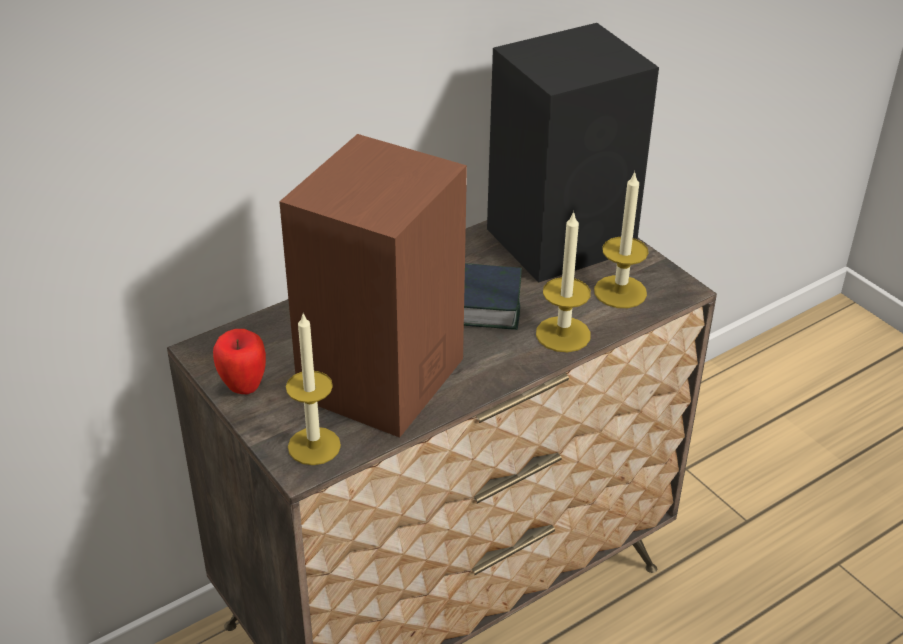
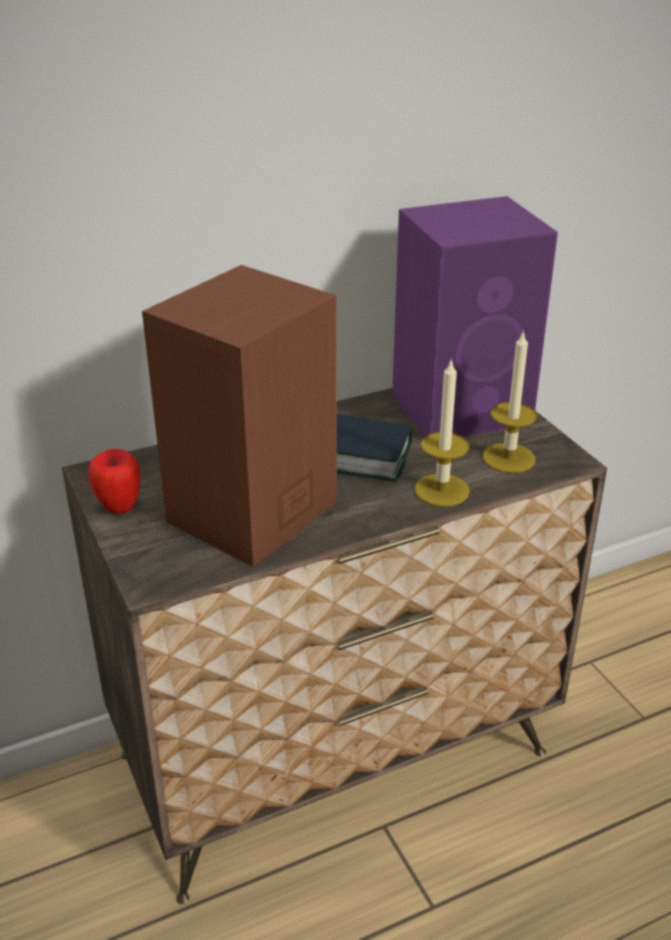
camera: 10 degrees right, 5 degrees down
(314, 446) = (167, 566): candle -> none
(563, 238) = (464, 408): black speaker -> purple speaker

